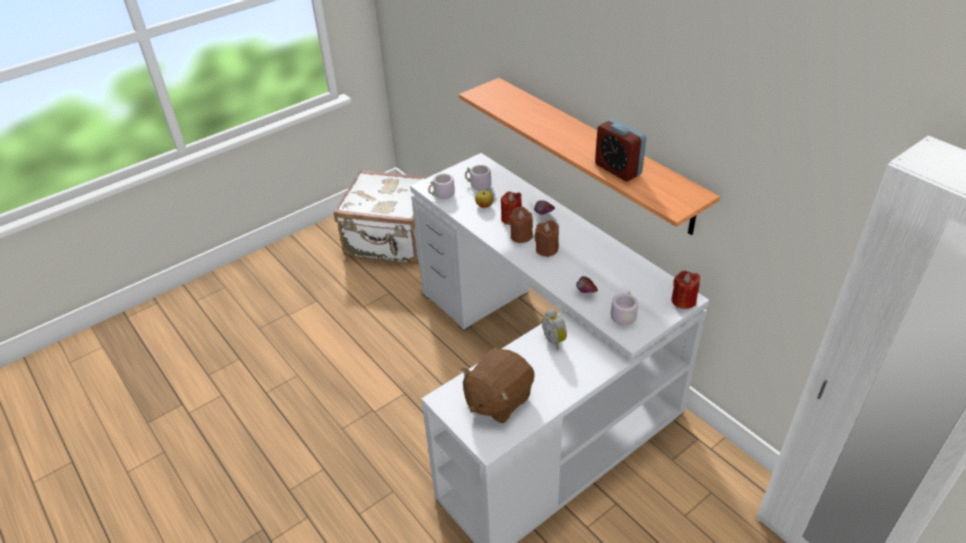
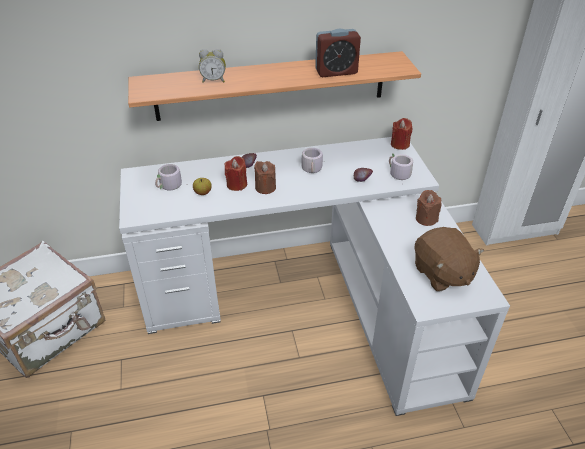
camera: 65 degrees left, 0 degrees up
(442, 195) = (160, 212): grey mug -> grey mug (313, 169)
(546, 249) = (294, 181): brown candle -> brown candle (426, 219)
(555, 340) = (392, 220): alarm clock -> alarm clock (213, 80)

